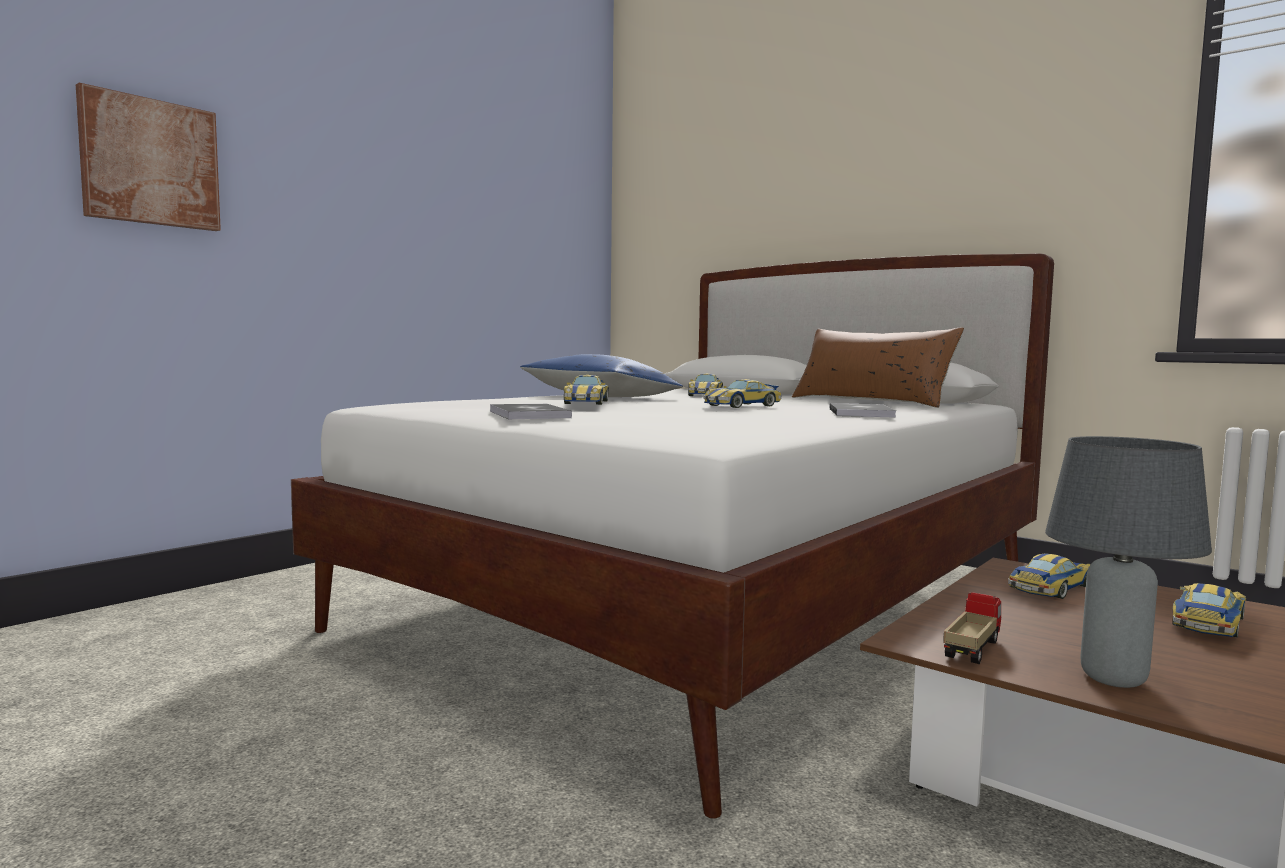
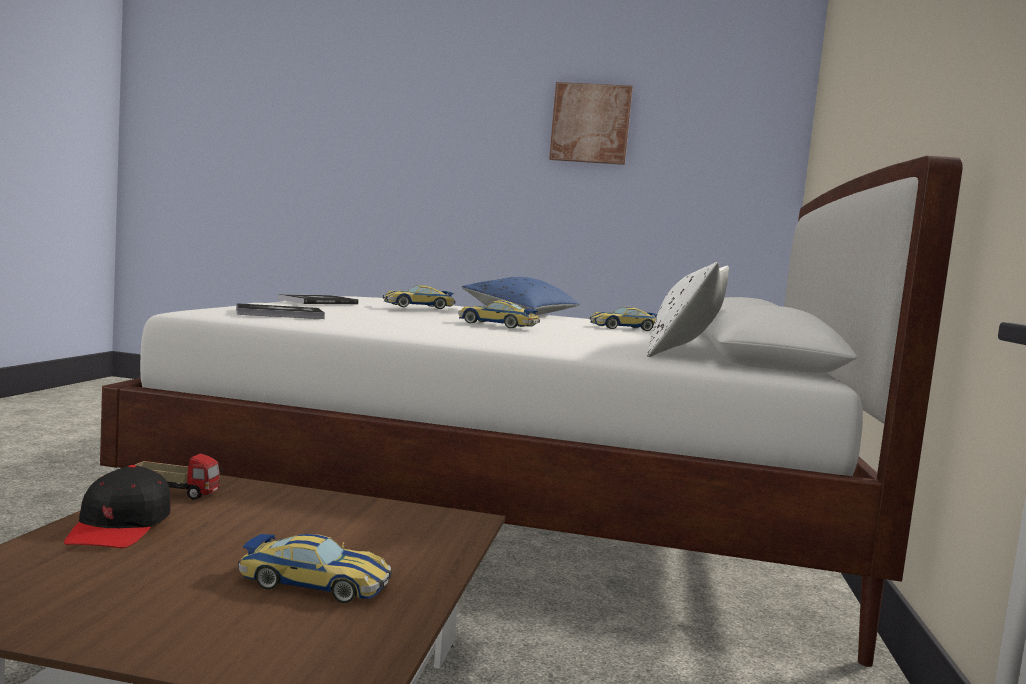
camera: 60 degrees right, 0 degrees up
(150, 162) = (374, 147): picture -> picture (590, 124)
(860, 413) = (494, 337): book -> book (279, 314)
(870, 401) = (687, 350): brown pillow -> white pillow
(1051, 587) = (394, 529): toy car -> none
(1111, 677) = (120, 527): grey table lamp -> black cap

